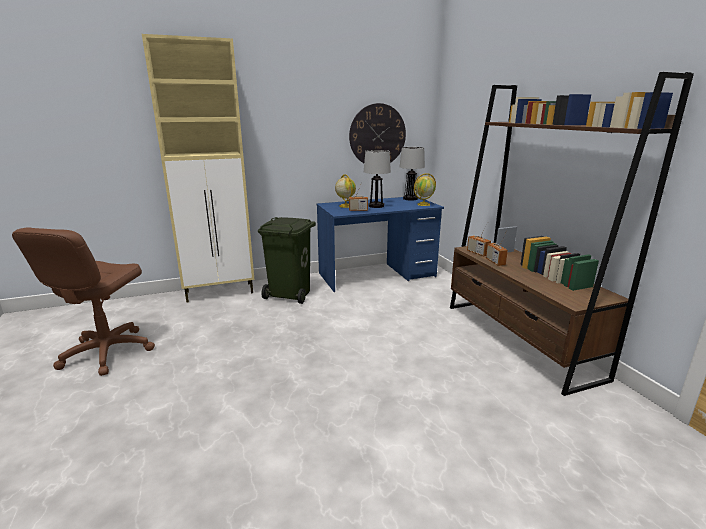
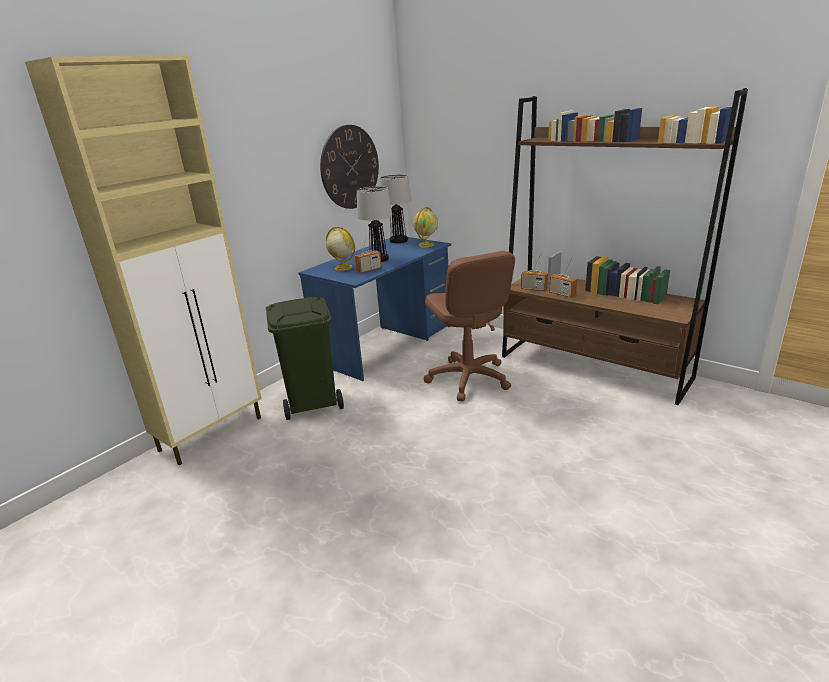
camera: 30 degrees left, 5 degrees up
(107, 352) = (153, 581): brown office chair -> brown office chair (468, 379)

